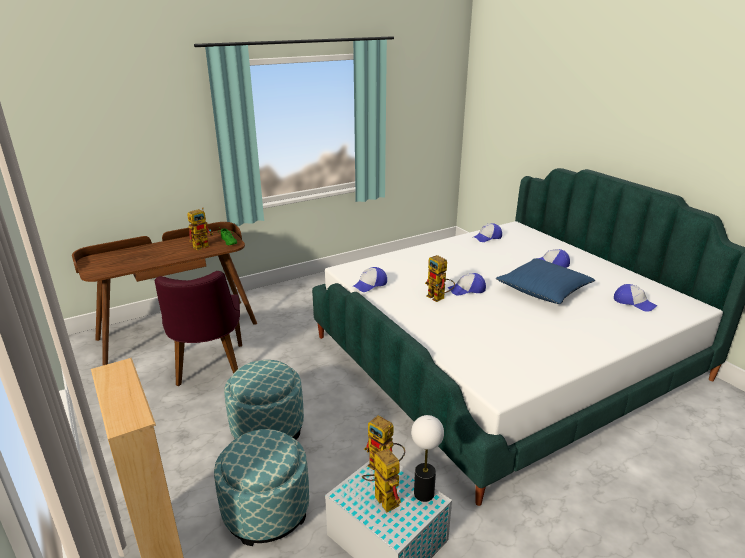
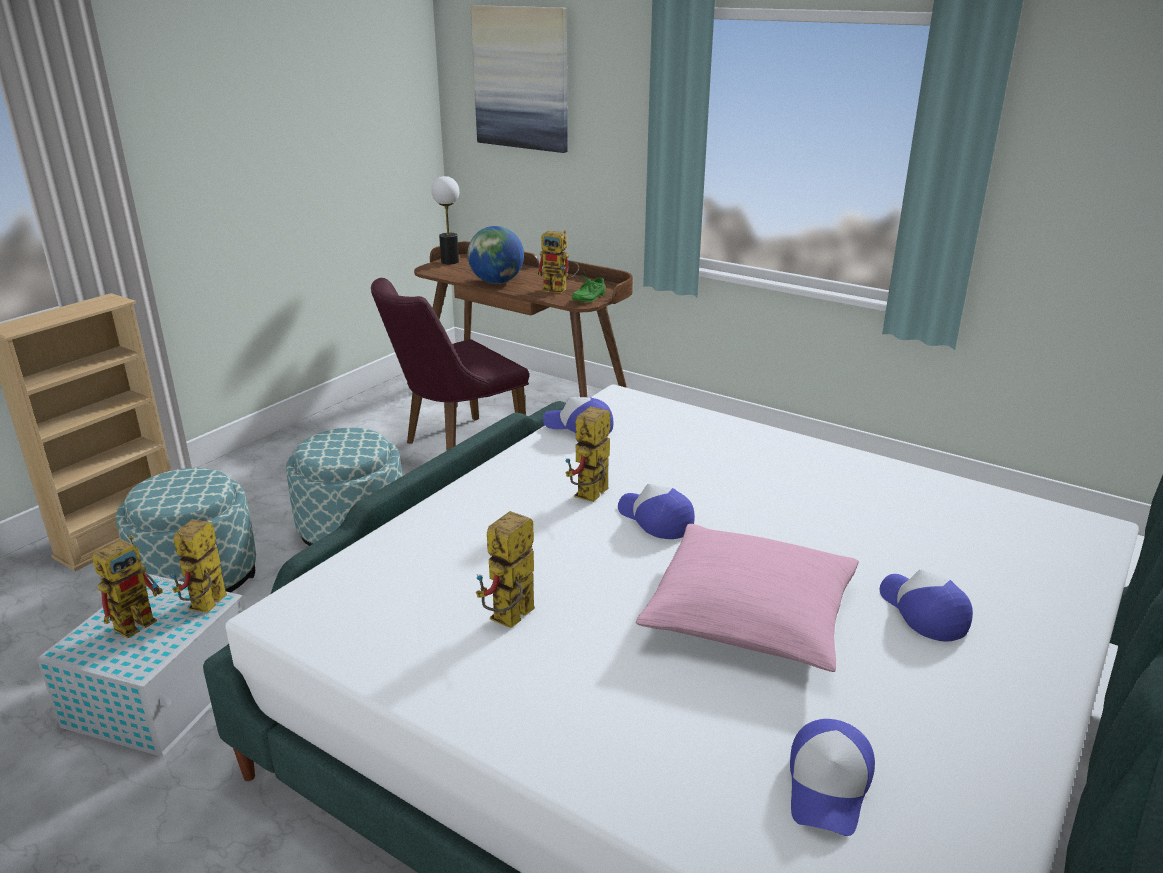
camera: 65 degrees right, 0 degrees up
(94, 121) = (521, 78): none -> picture
(160, 259) = (496, 282): none -> globe
(423, 493) = (155, 655): table lamp -> table lamp (450, 261)
(487, 237) = (958, 501): cap -> none
(528, 336) = (510, 621): none -> toy robot
(543, 290) = (750, 616): blue pillow -> pink pillow

